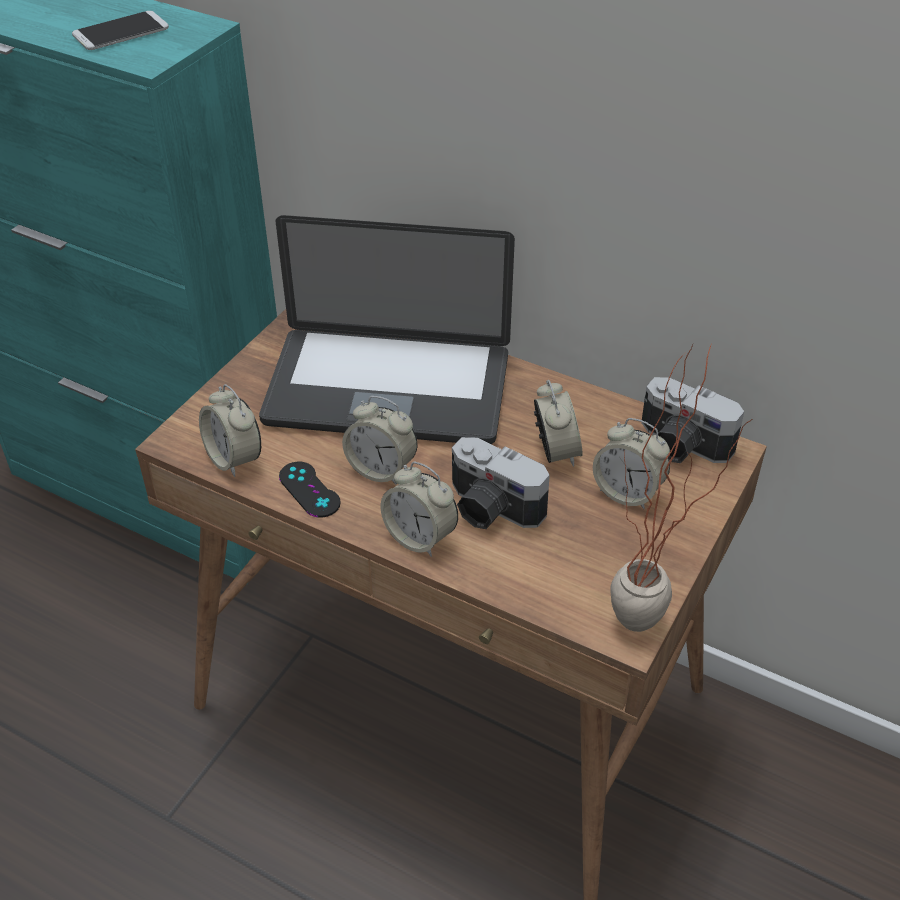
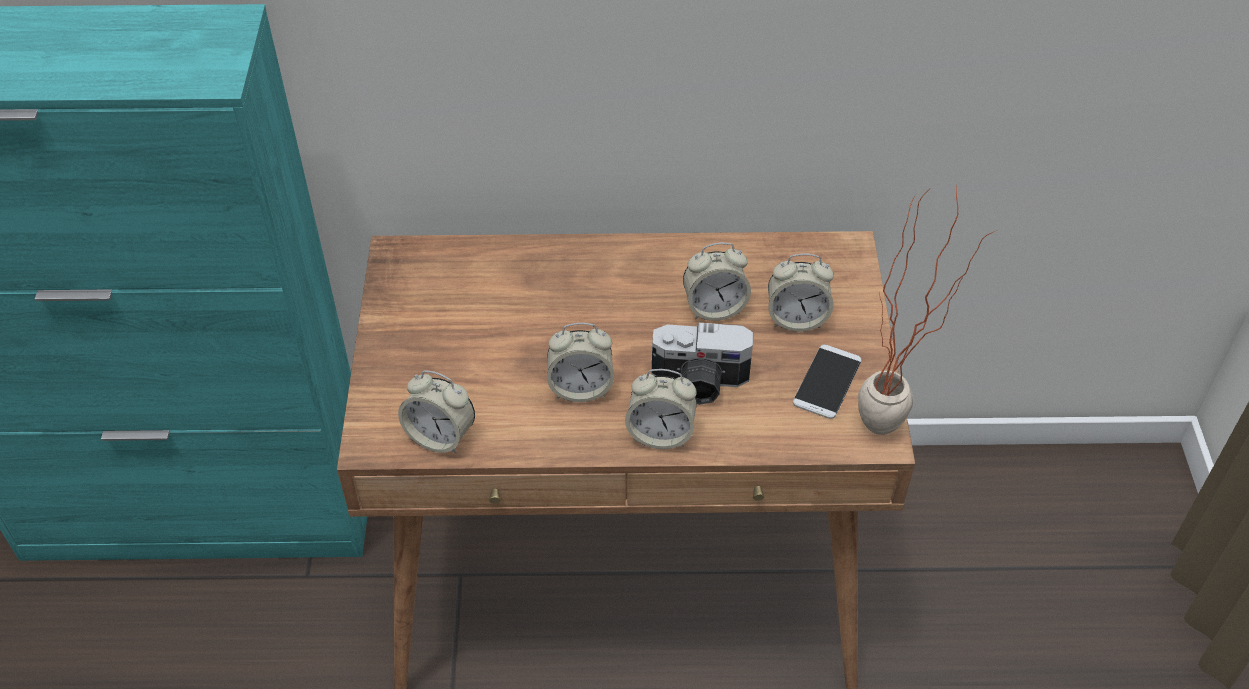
camera: 30 degrees left, 5 degrees up
(121, 32) = (153, 55): phone -> phone (827, 382)
(309, 490) = (532, 435): black game controller -> none
(388, 389) = (527, 310): laptop -> none
(555, 452) = (714, 308): alarm clock -> alarm clock turned 120 degrees clockwise
(680, 446) = (808, 259): camera -> none

